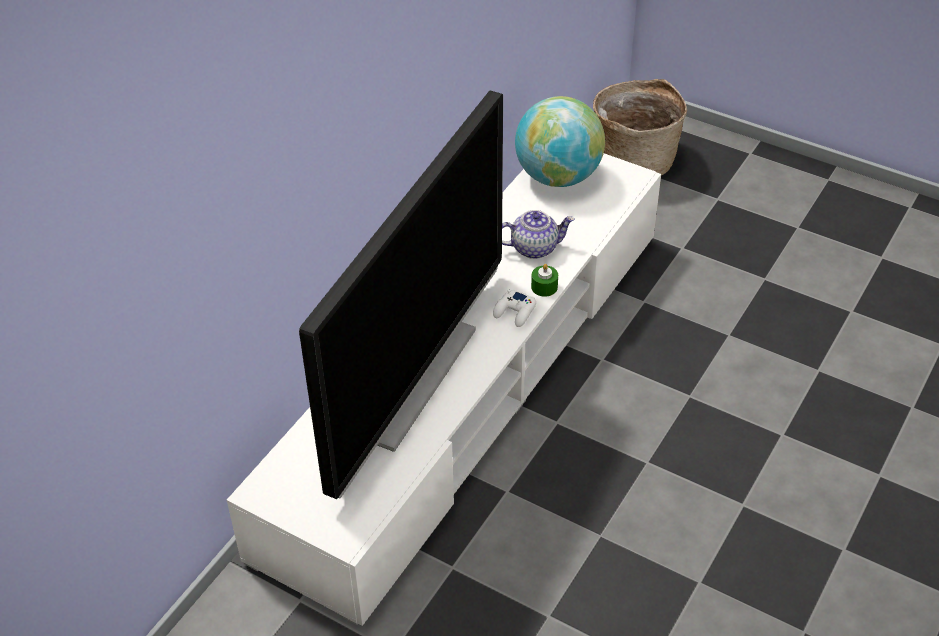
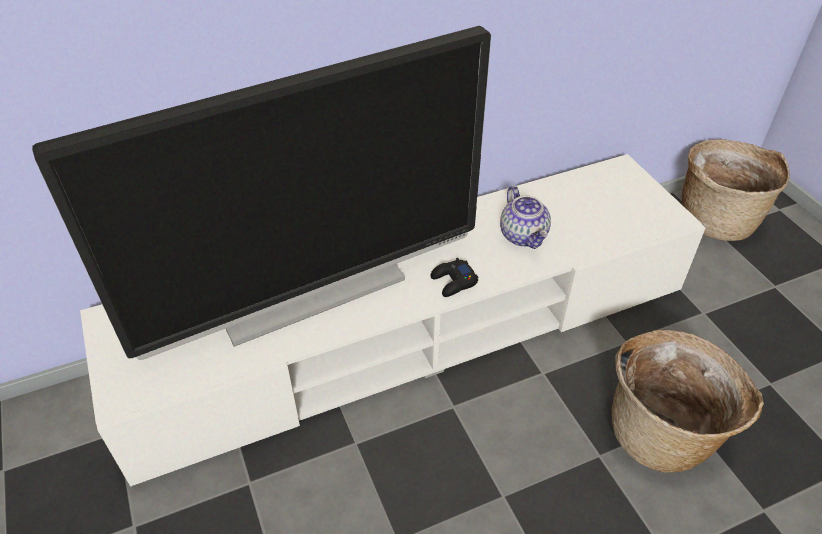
camera: 35 degrees right, 0 degrees up
(515, 312) = (453, 282): white game controller -> black game controller
(534, 247) = (524, 236): teapot -> teapot turned 45 degrees clockwise
(544, 287) = (500, 273): green candle -> none
(558, 177) = (600, 188): globe -> none
(720, 354) = (664, 432): none -> basket

